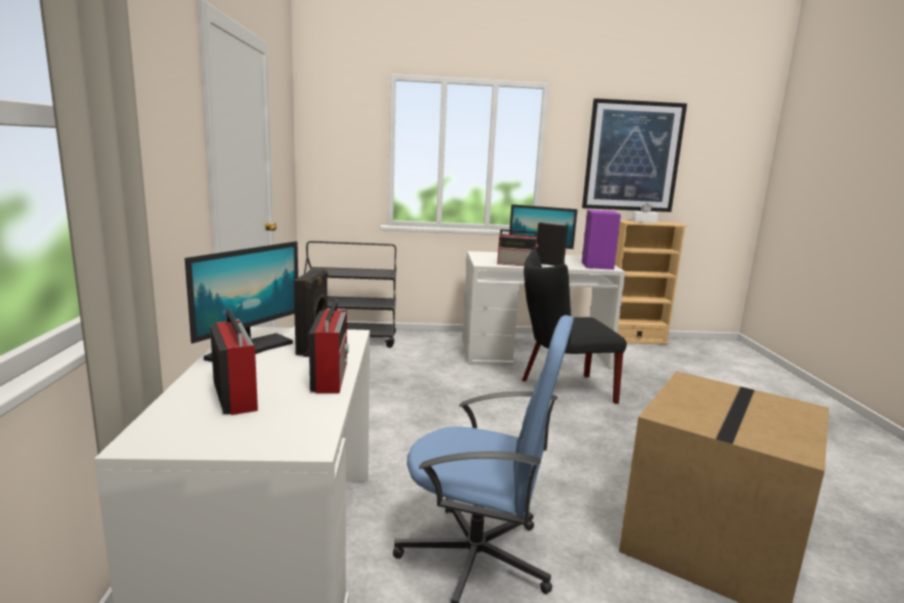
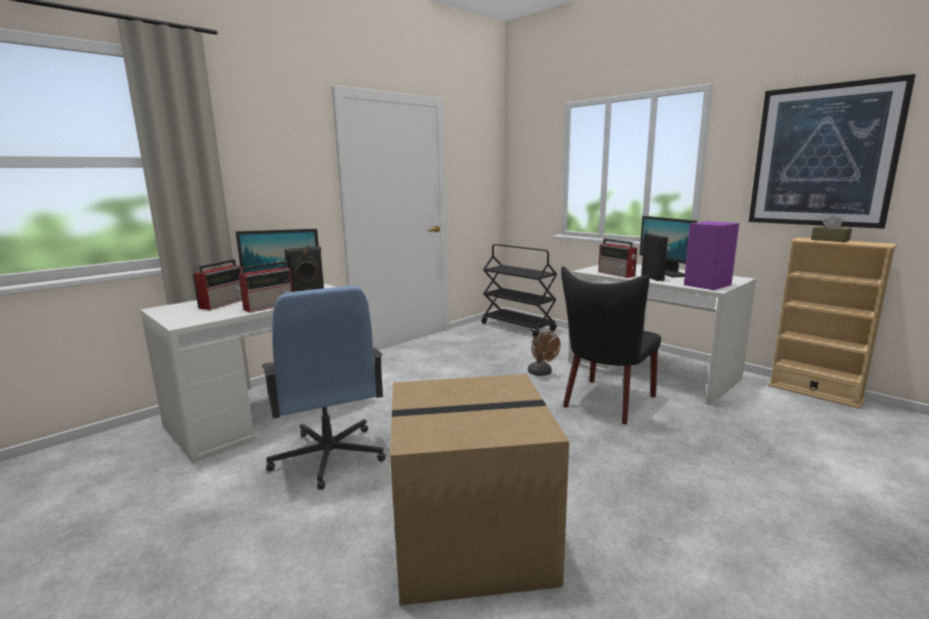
camera: 50 degrees right, 0 degrees up
(468, 381) = (542, 373): none -> brown fan
(561, 390) = (606, 403): black chair -> black chair turned 90 degrees counterclockwise
(644, 222) = (829, 240): white tissue box -> brown tissue box

